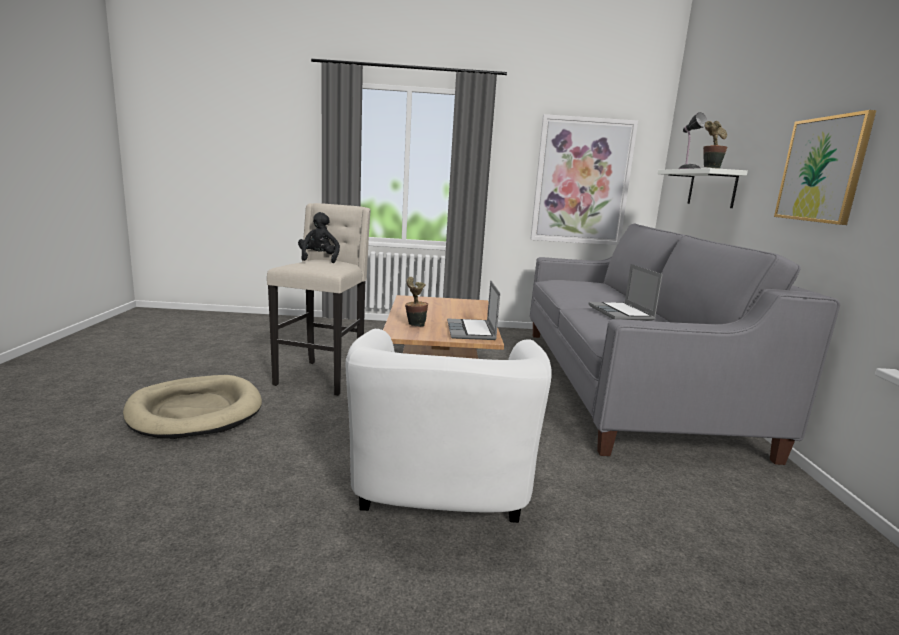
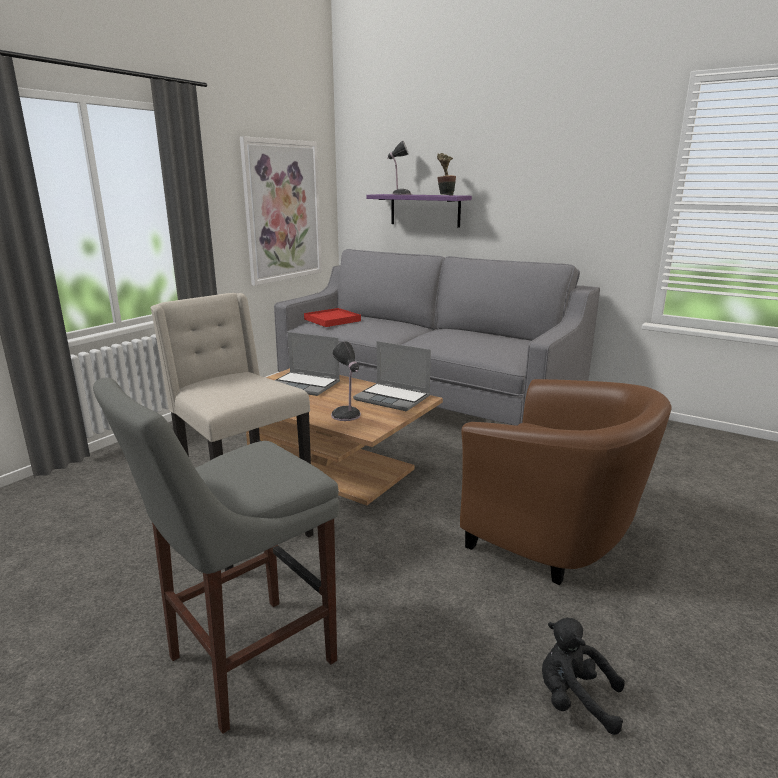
camera: 55 degrees left, 5 degrees up
(195, 411) = (244, 662): beige dog bed -> grey stool
(319, 259) = (201, 382): black plush toy -> black plush toy (575, 699)
(414, 325) = (346, 416): potted plant -> table lamp
(440, 496) = (556, 538): white armchair -> brown armchair
(572, 281) = (332, 320): none -> red tray
(621, 313) = (454, 336): laptop -> laptop (305, 385)
(711, 188) = (425, 210): white shelf -> purple shelf
(822, 170) = (557, 198): picture -> none

